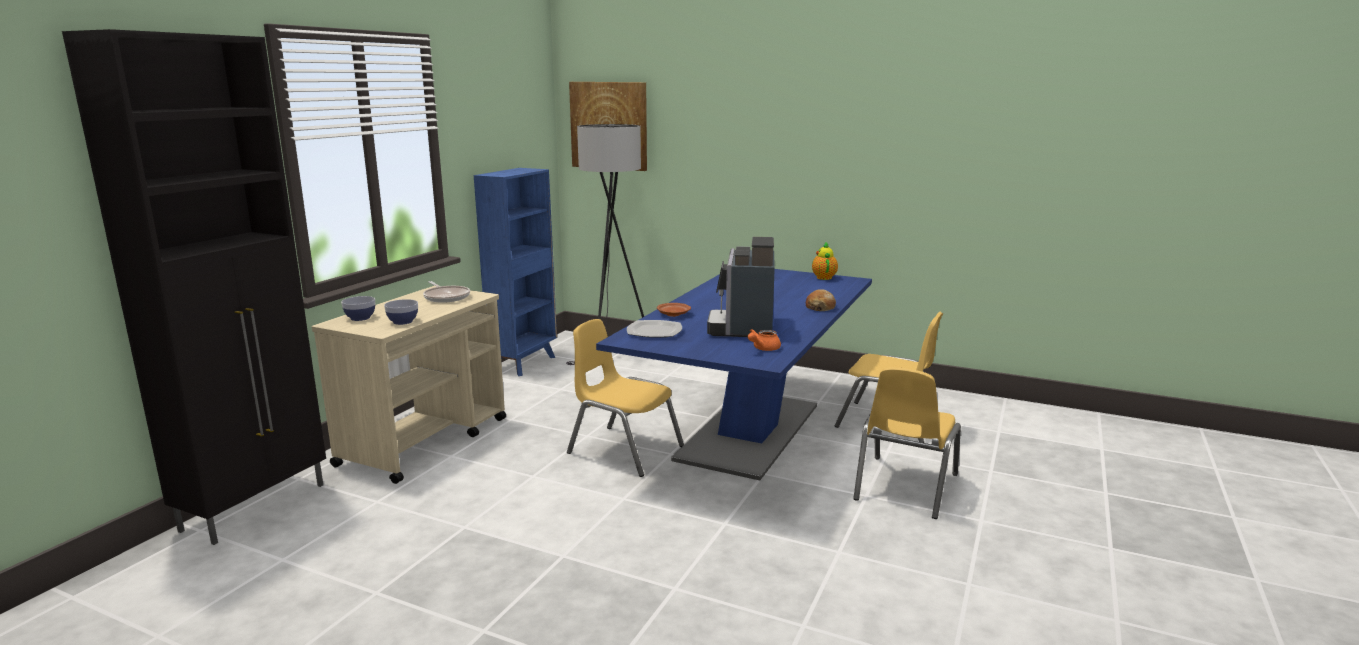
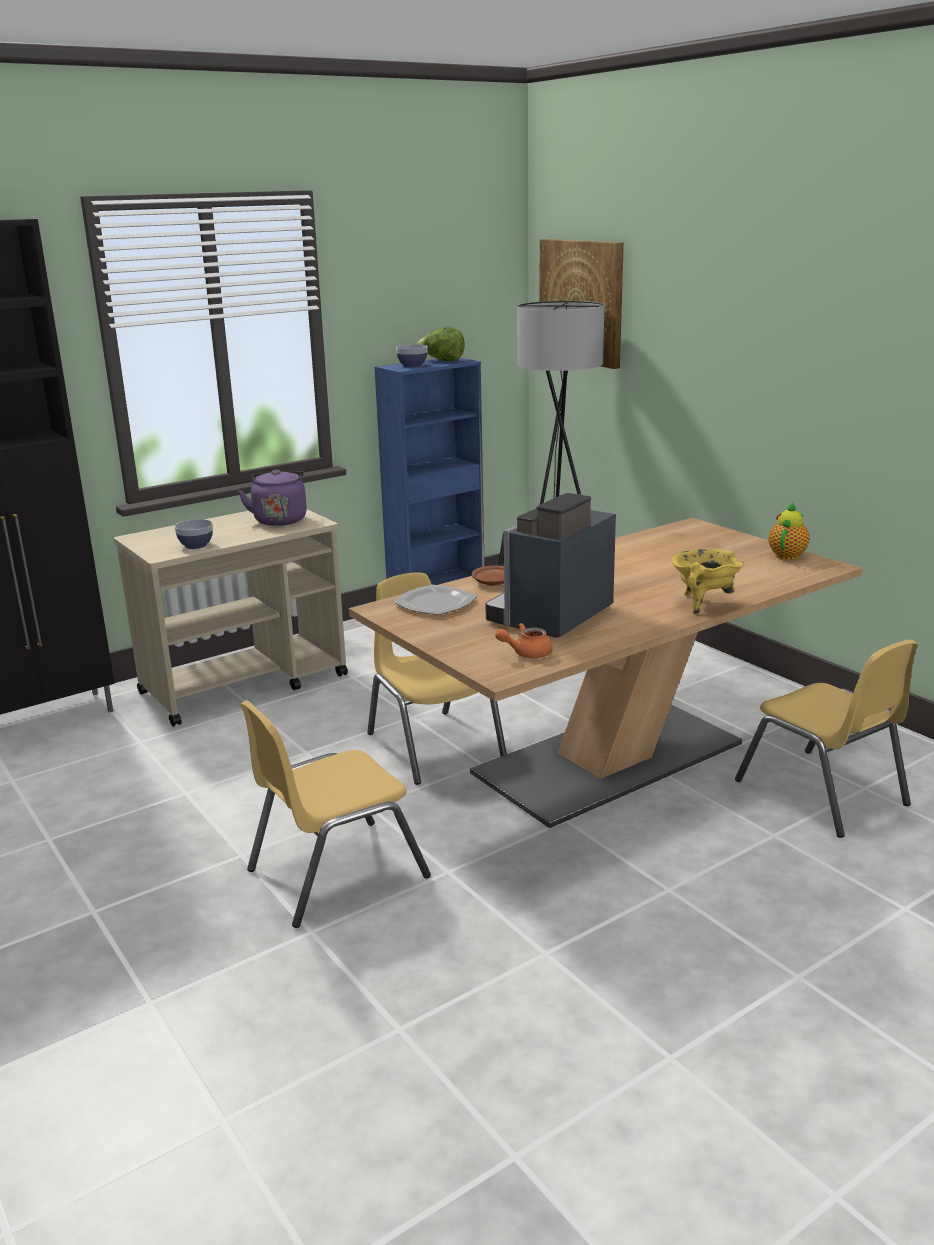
camera: 30 degrees right, 5 degrees up
(360, 318) = (166, 534): bowl -> bowl (412, 366)
(446, 297) = (279, 519): frying pan -> purple kettle
(520, 170) = (442, 361): none -> lettuce
(749, 432) = (608, 760): blue dining table -> beige dining table
(820, 307) = (703, 604): bread -> yellow cooking pot
(904, 487) = (738, 893): yellow chair -> yellow chair (336, 873)

